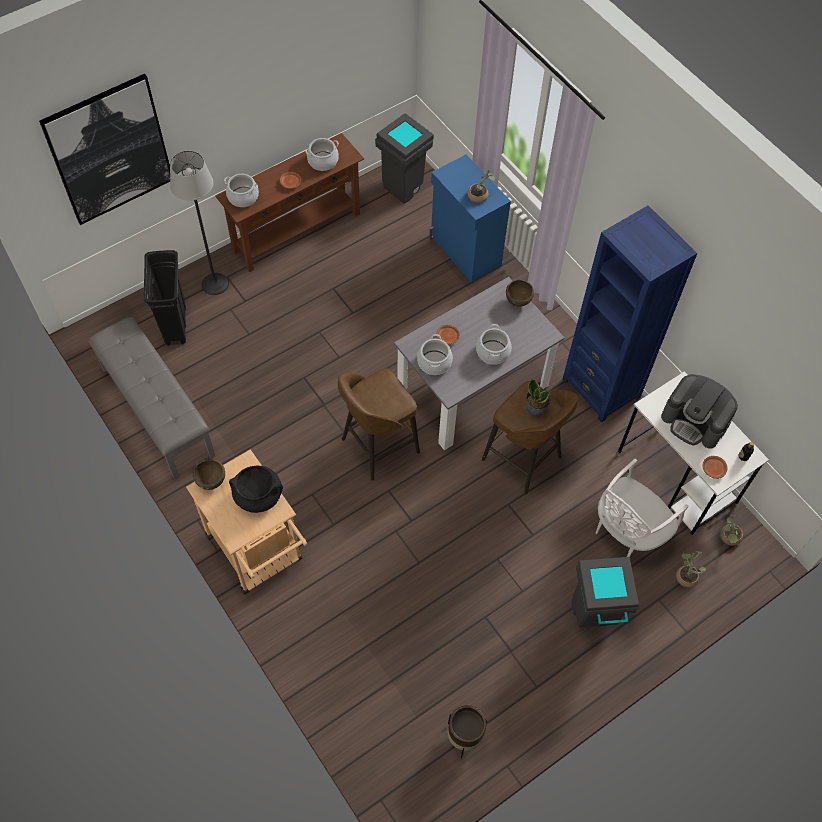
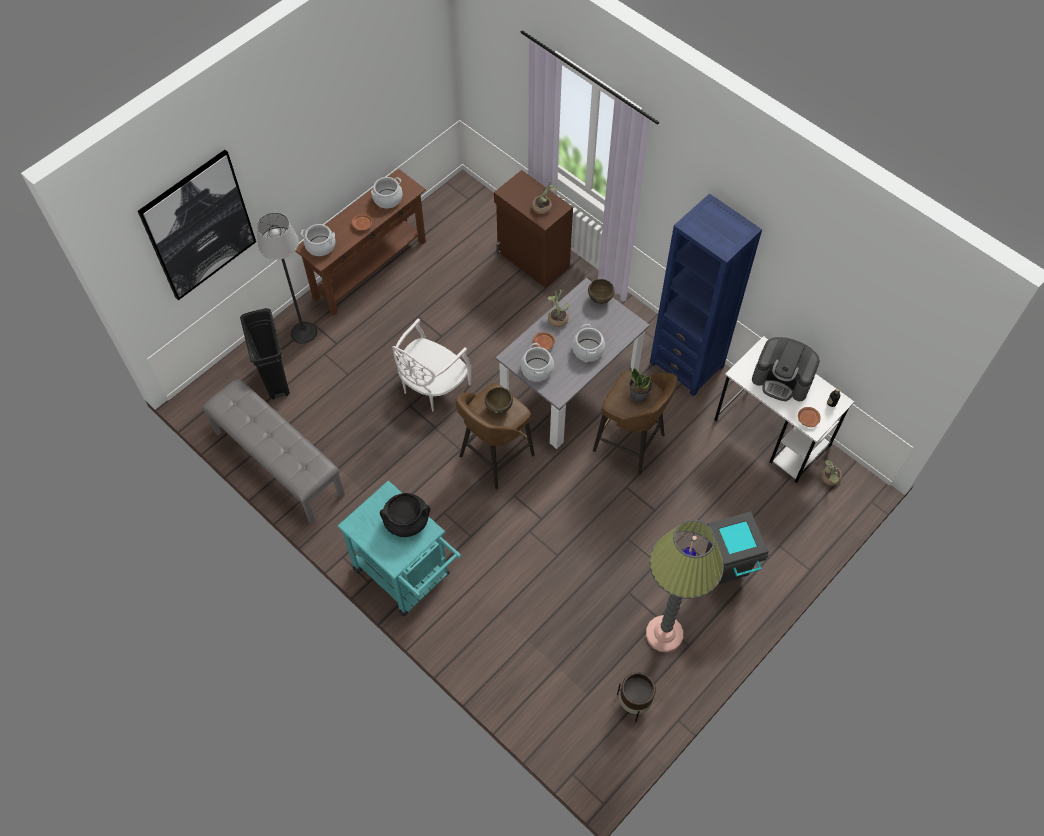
camera: 10 degrees left, 0 degrees up
(211, 481) = (360, 516): brown bowl -> brown bowl (499, 407)
(258, 554) = (407, 577): beige cart -> turquoise cart
(405, 187) = (462, 208): grey trash can -> none
(465, 251) = (533, 260): blue cabinet -> brown cabinet
(513, 669) = (664, 634): none -> floor lamp
(627, 531) = (738, 490): white chair -> white chair (432, 386)
(686, 575) = (799, 519): potted plant -> potted plant (557, 317)

